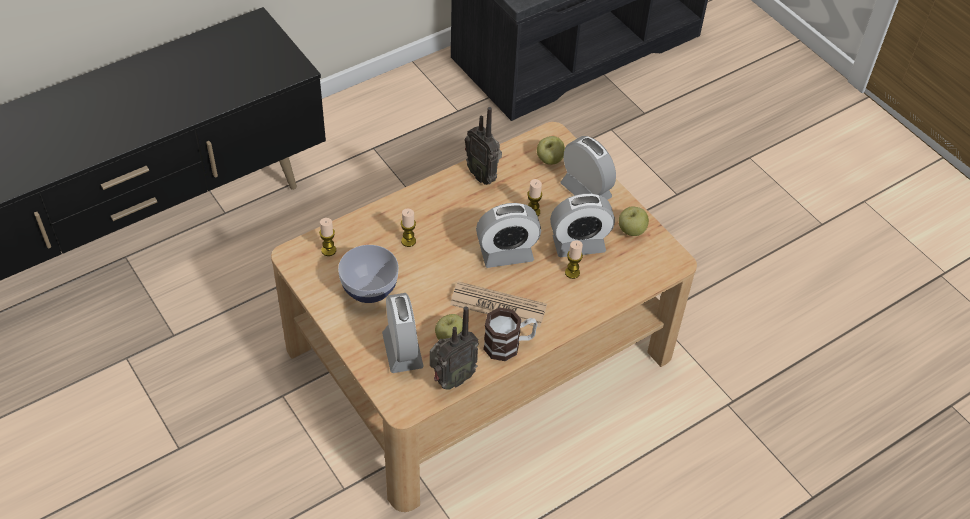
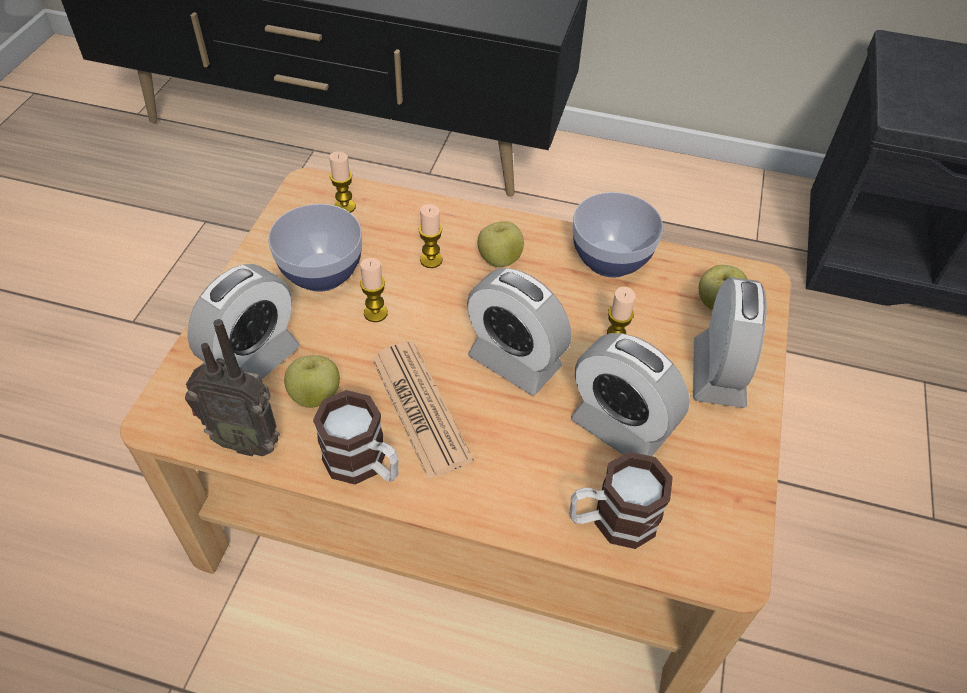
camera: 50 degrees right, 0 degrees up
(483, 175) = (610, 260): radio -> bowl
(572, 272) = (563, 453): candle -> candle (375, 313)
(619, 281) = (611, 520): none -> mug
(631, 231) = (717, 473): apple -> apple (499, 260)

